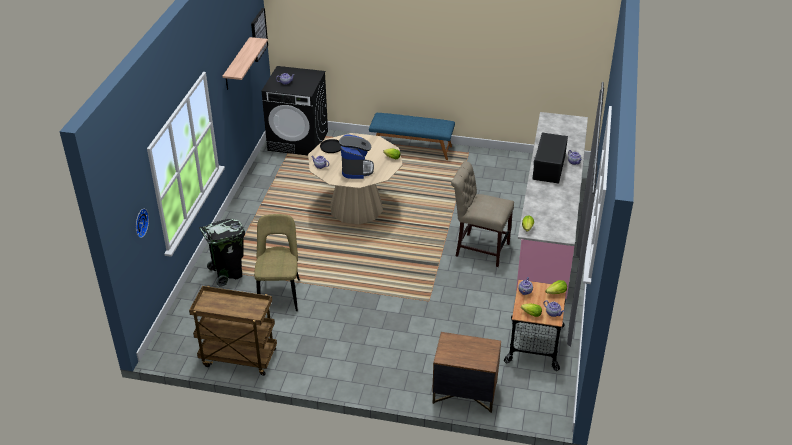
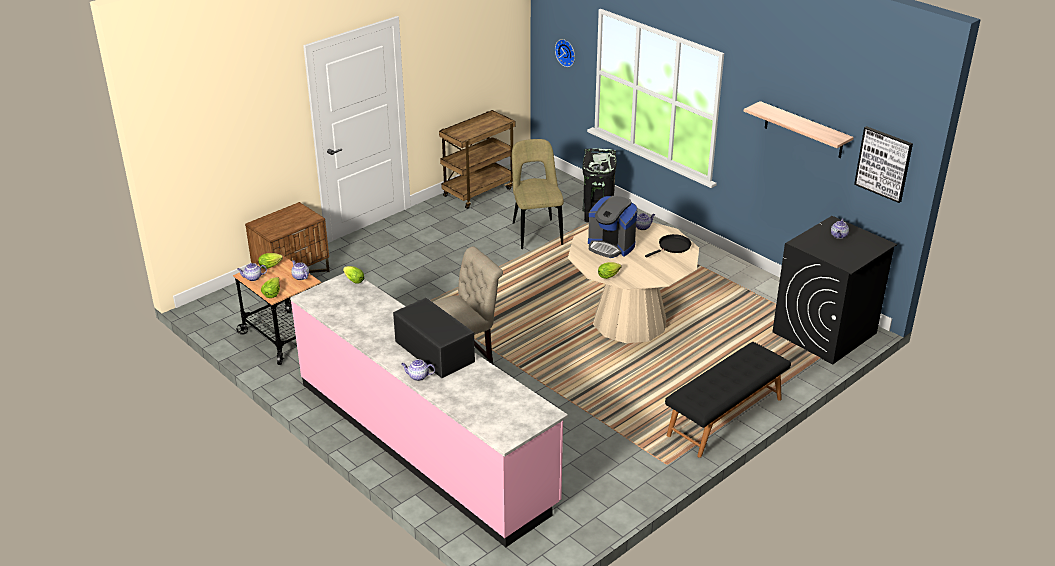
camera: 125 degrees right, 5 degrees down
(280, 293) = (536, 232): beige chair -> beige chair turned 135 degrees counterclockwise
(412, 148) = (725, 417): blue bench -> black bench

